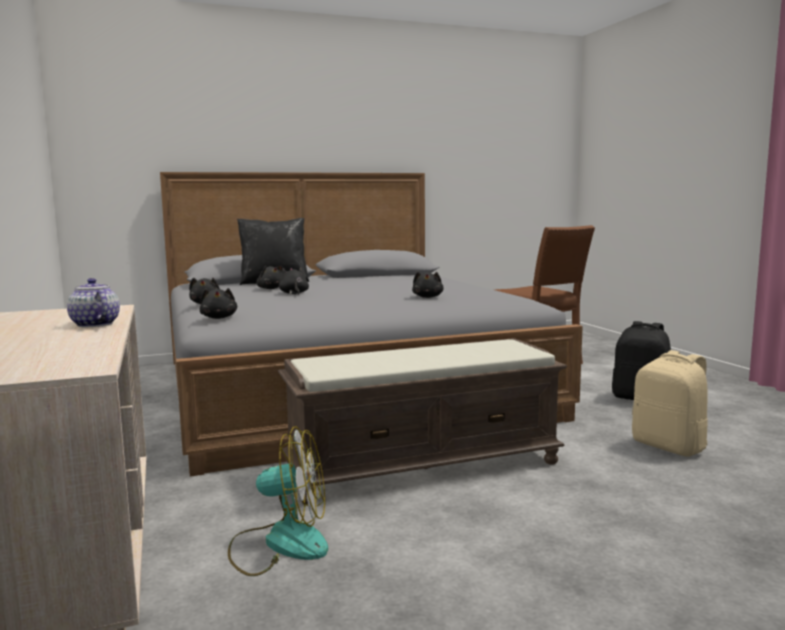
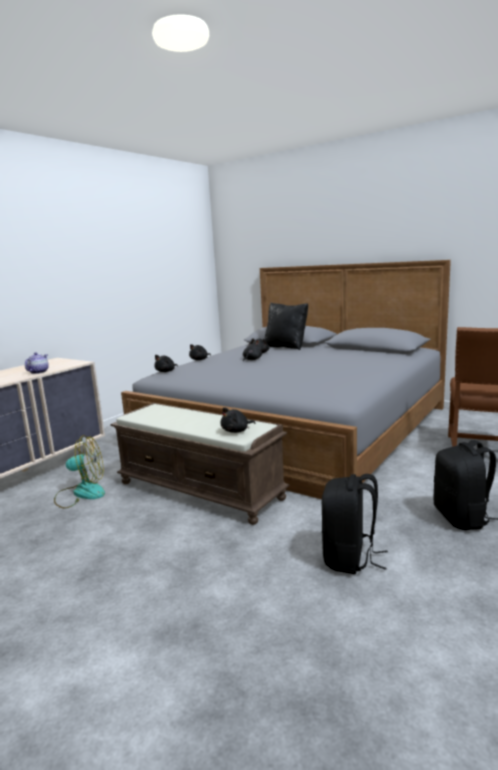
camera: 55 degrees right, 5 degrees up
(280, 543) = (81, 493): fan -> fan turned 60 degrees counterclockwise
(428, 297) = (294, 378): black plush toy -> black plush toy (236, 431)
(670, 446) = (350, 558): beige backpack -> black backpack

